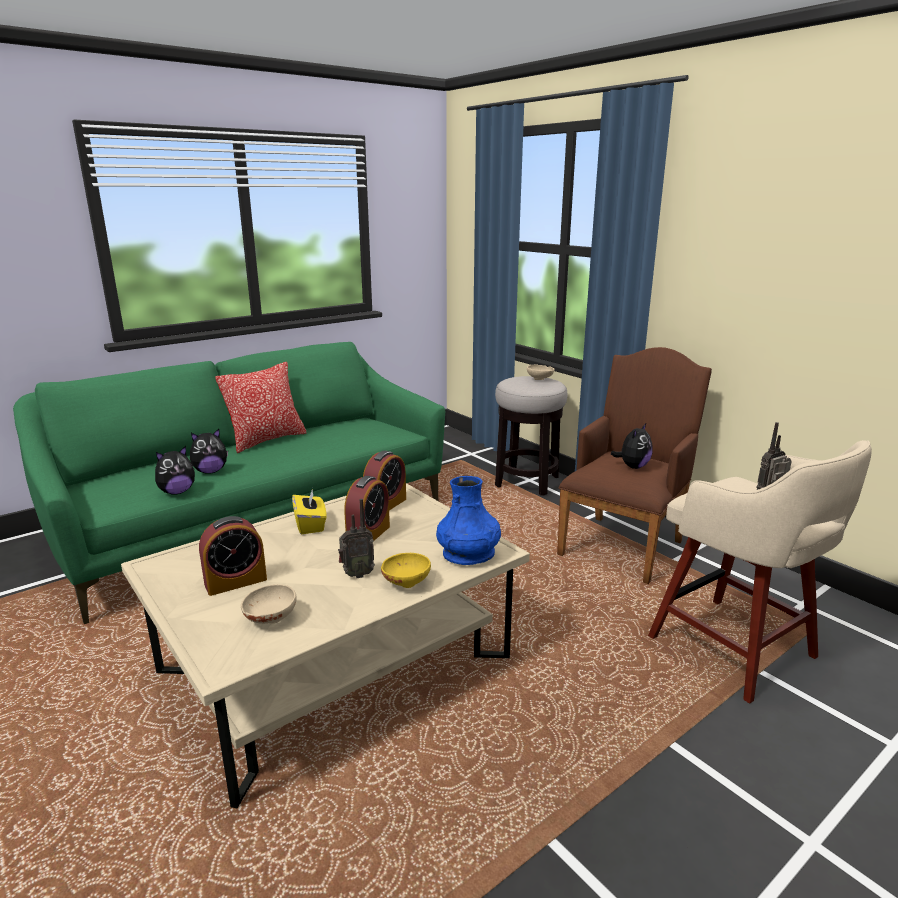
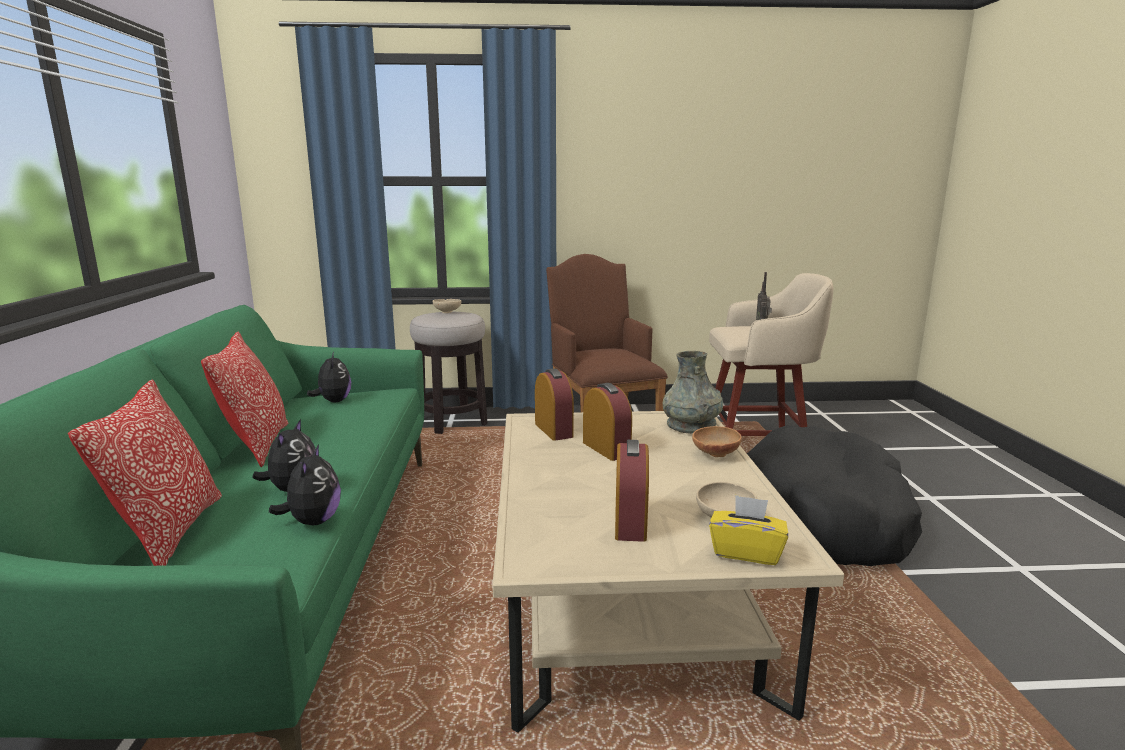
camera: 55 degrees left, 5 degrees down
(145, 468) = (169, 533): none -> pillow
(310, 525) = (547, 466): yellow tissue box -> yellow tissue box (746, 552)
(356, 574) = (678, 469): radio -> none
(406, 582) = (714, 454): yellow bowl -> brown bowl
(468, 554) = (691, 425): blue vase -> grey vase
(614, 747) = (825, 518): none -> black dog bed
(633, 466) = (613, 353): plush toy -> plush toy (333, 401)

